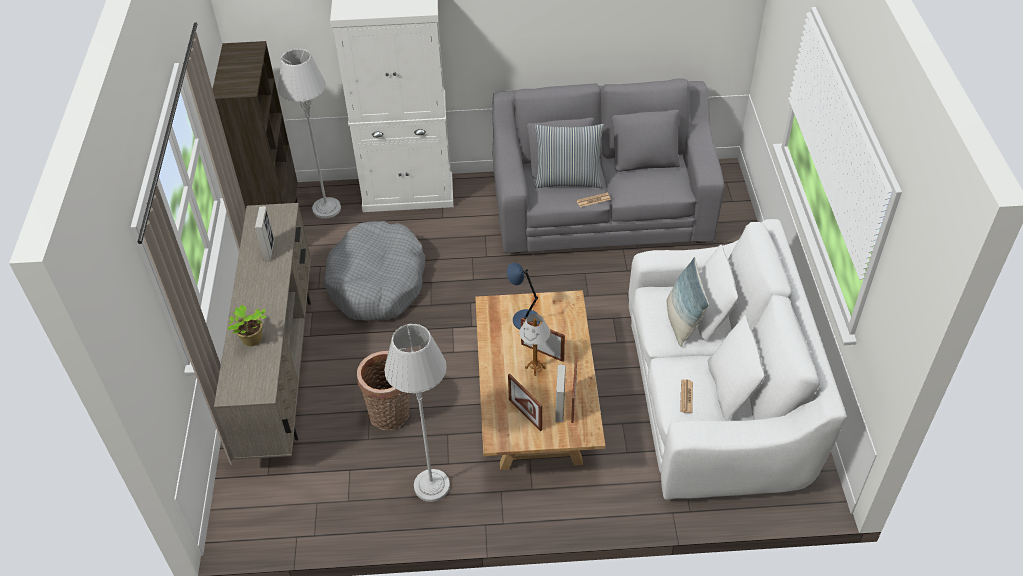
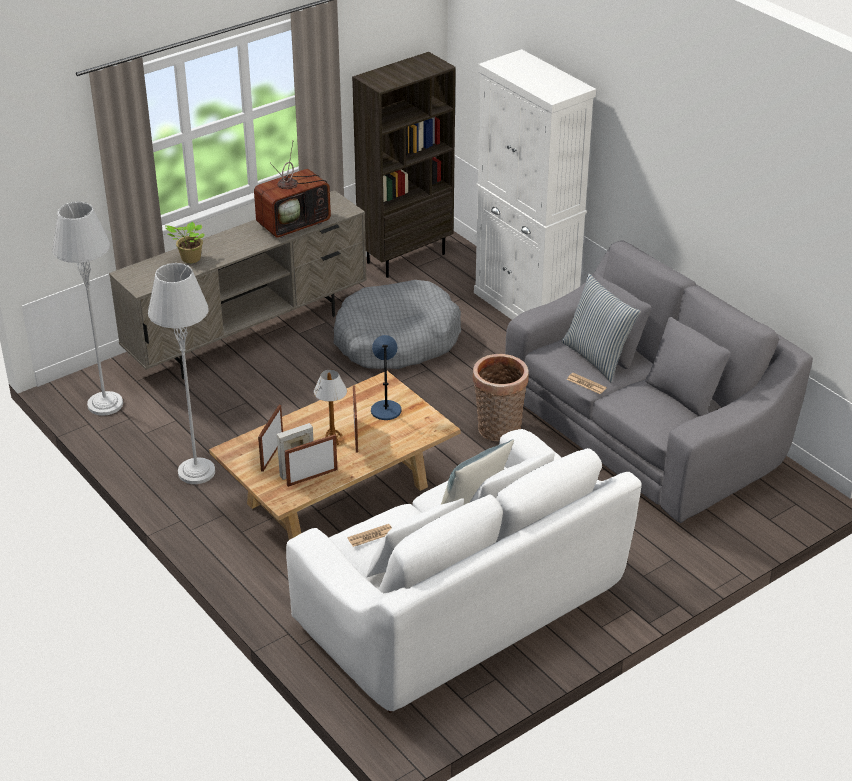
camera: 55 degrees right, 10 degrees down
(269, 250) = (294, 223): picture frame -> television
(326, 208) = (455, 272): grey floor lamp -> grey floor lamp (105, 404)
(391, 416) = (252, 416): basket -> basket (498, 431)

